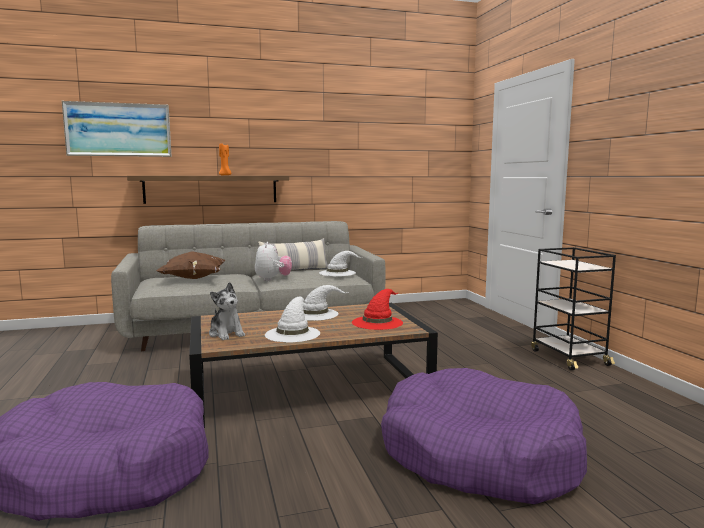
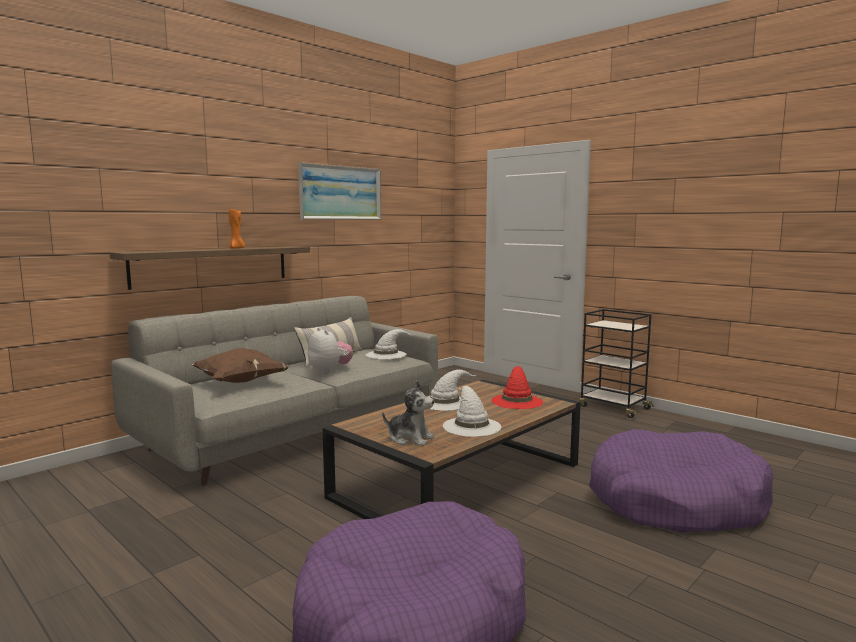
camera: 30 degrees left, 0 degrees up
(118, 129) = (92, 189): picture -> picture (340, 193)

